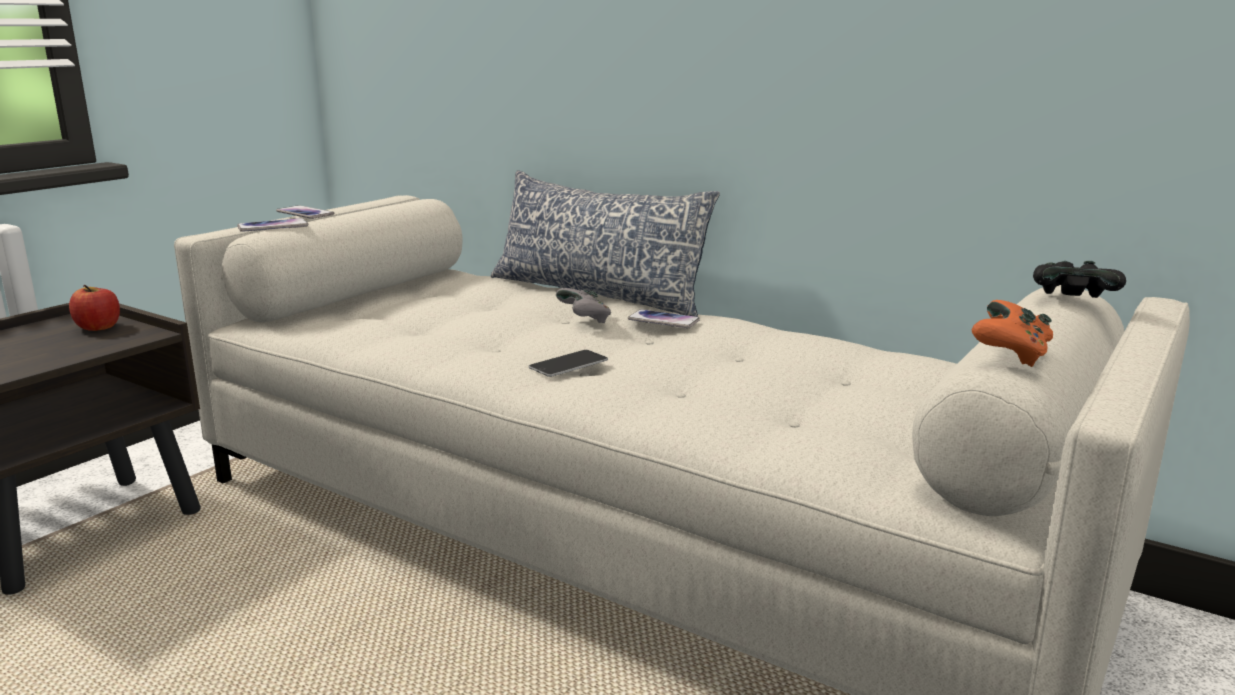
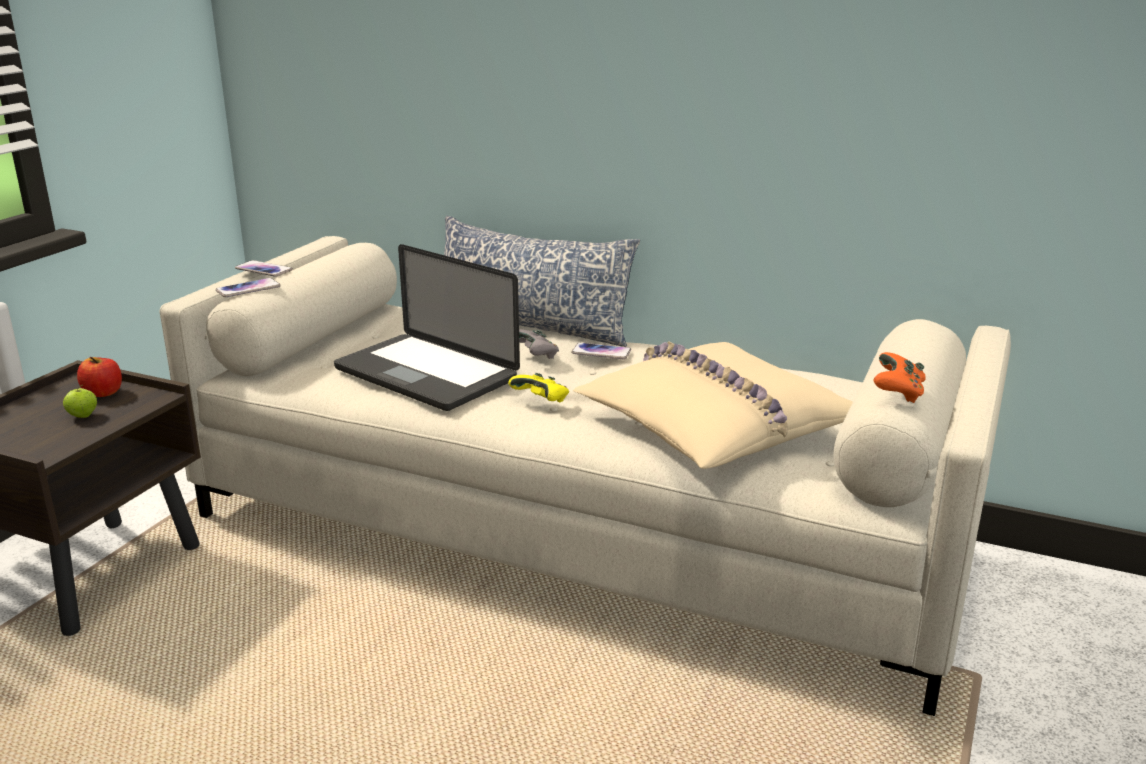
camera: 10 degrees left, 5 degrees up
(58, 346) = (83, 416): none -> apple
(450, 329) = (426, 374): none -> laptop
(568, 363) = (542, 402): phone -> yellow game controller
(771, 401) = (713, 425): none -> beige pillow
(1073, 300) = (931, 336): black game controller -> none

